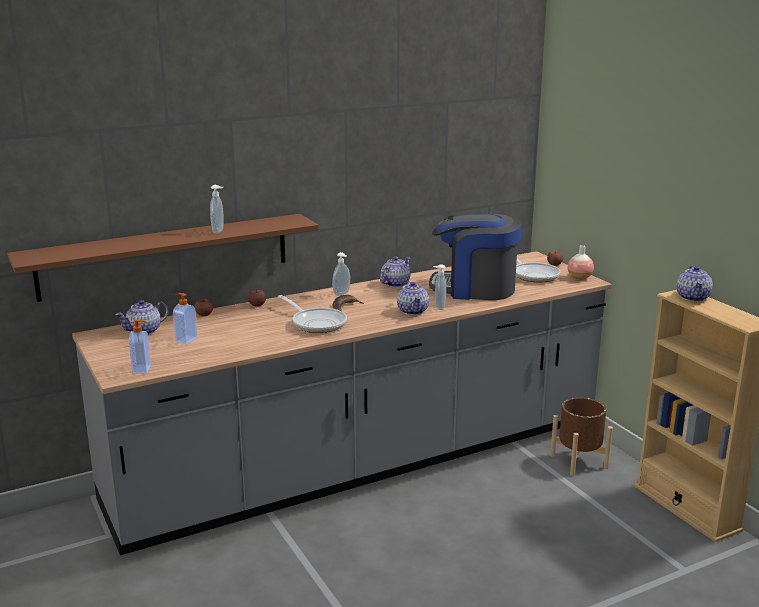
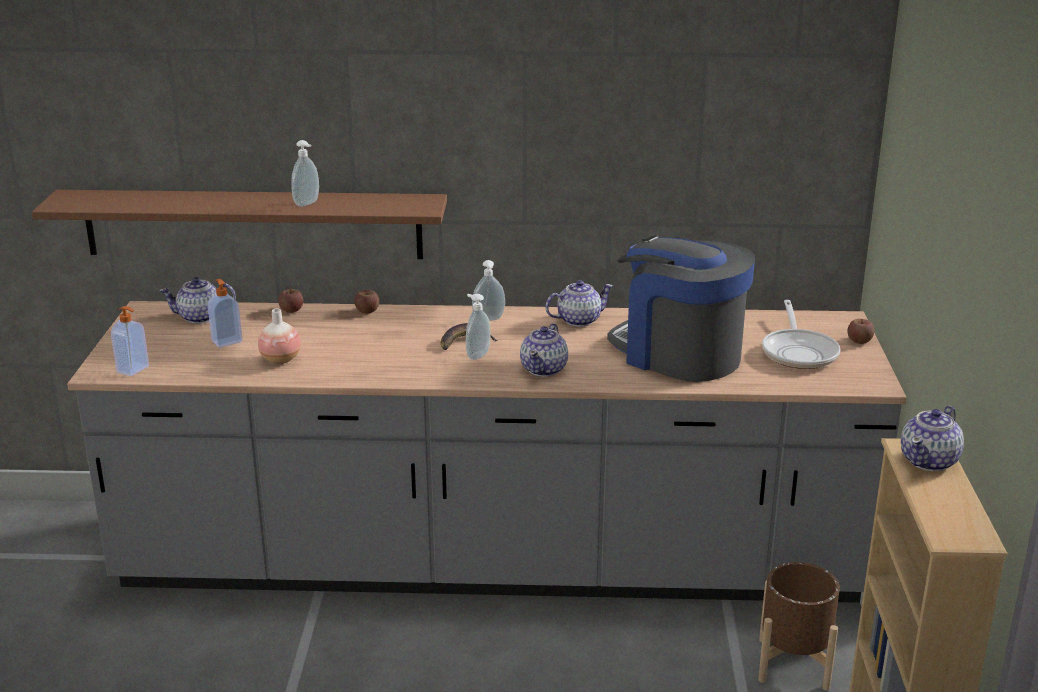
camera: 30 degrees right, 5 degrees up
(316, 323) = (400, 356): frying pan -> none
(439, 307) = (587, 372): soap dispenser -> soap dispenser (476, 355)
(579, 277) = (867, 373): vase -> vase (280, 359)

